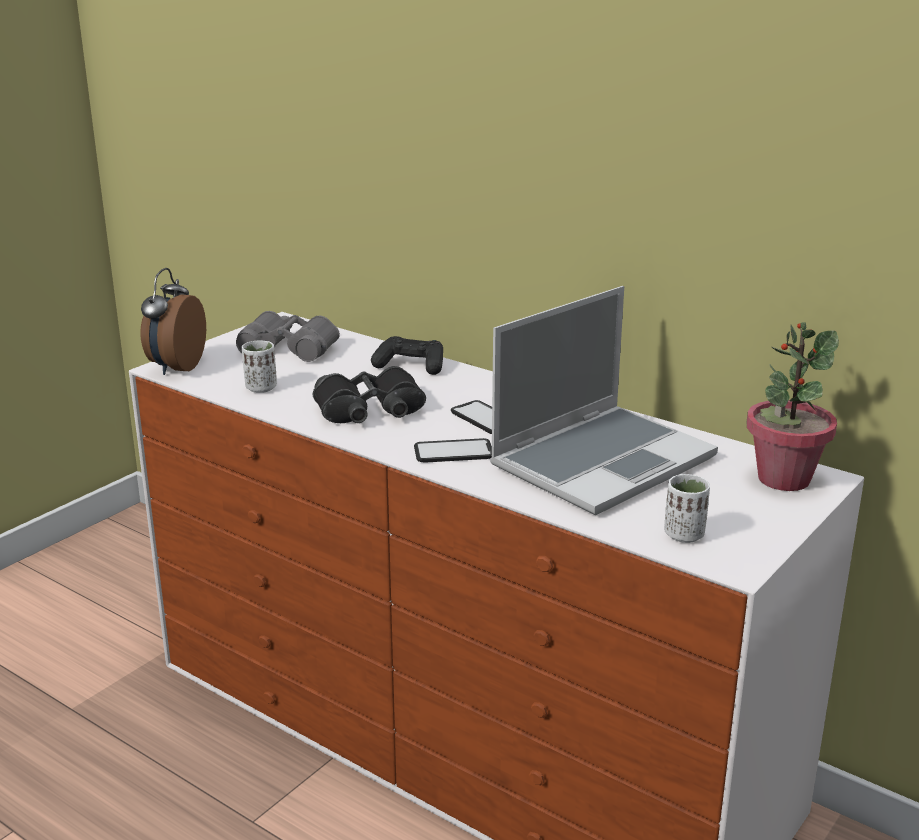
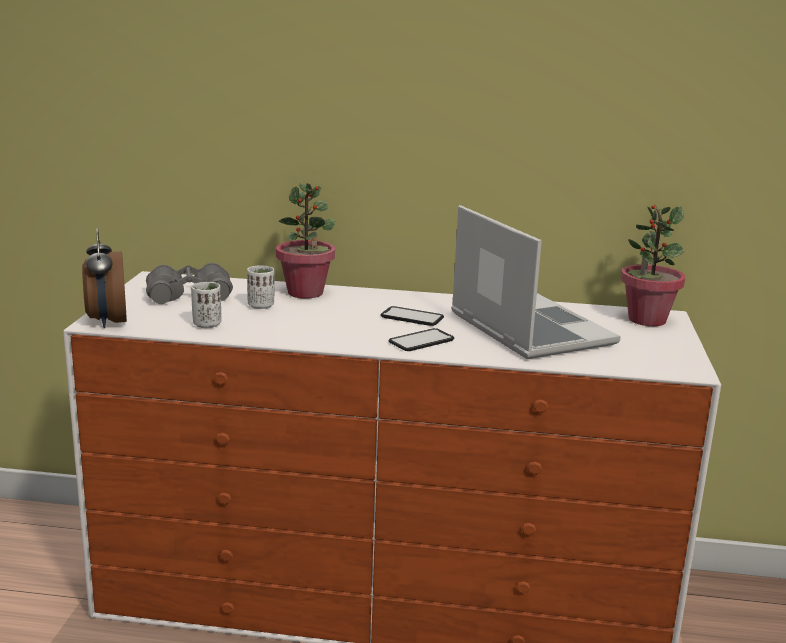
camera: 30 degrees left, 5 degrees down
(370, 411) = (319, 326): black binoculars -> none
(410, 365) = (306, 292): black game controller -> potted plant
(602, 461) = (527, 329): laptop -> laptop turned 45 degrees counterclockwise
(684, 535) = (638, 361): white cup -> white cup (261, 306)

